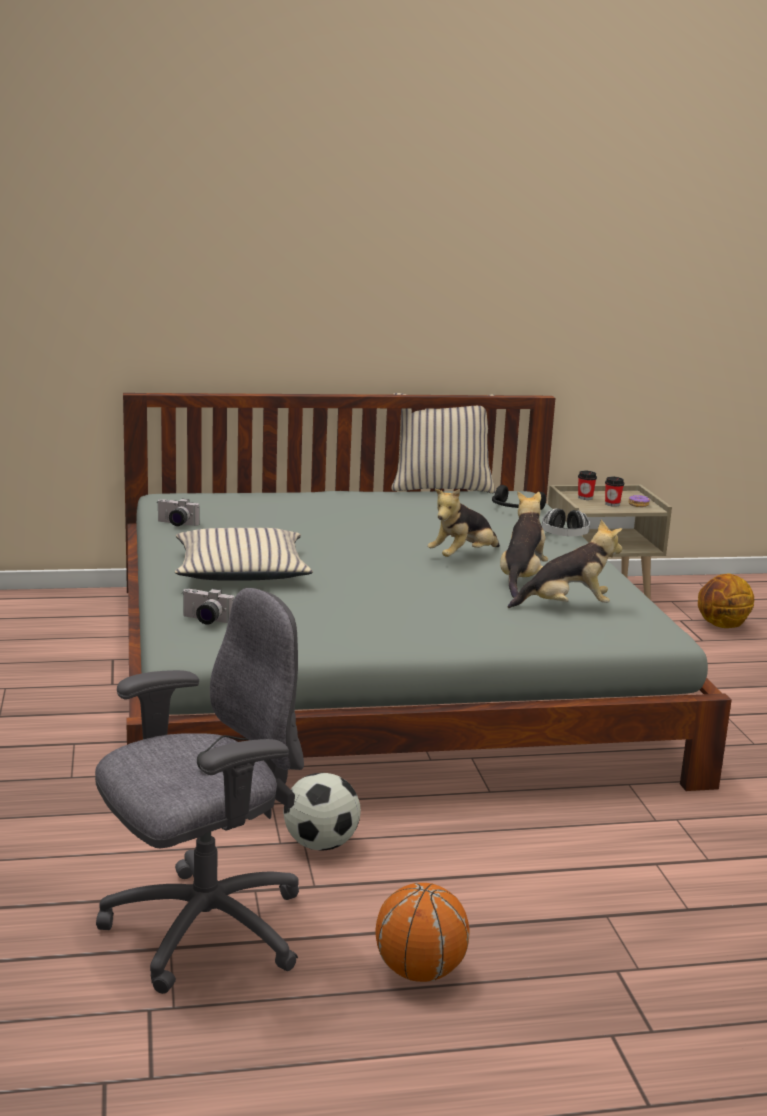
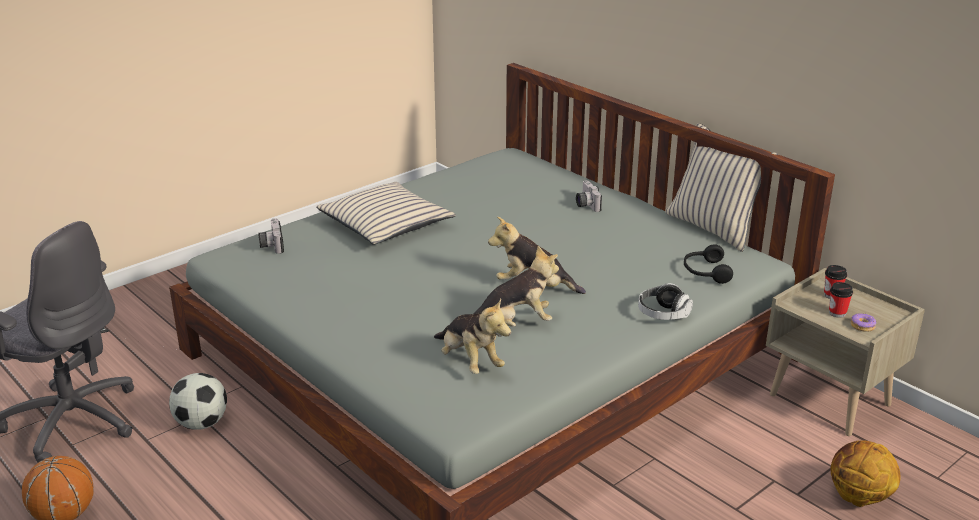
camera: 60 degrees right, 10 degrees up
(176, 524) = (454, 176): camera -> camera (585, 205)

